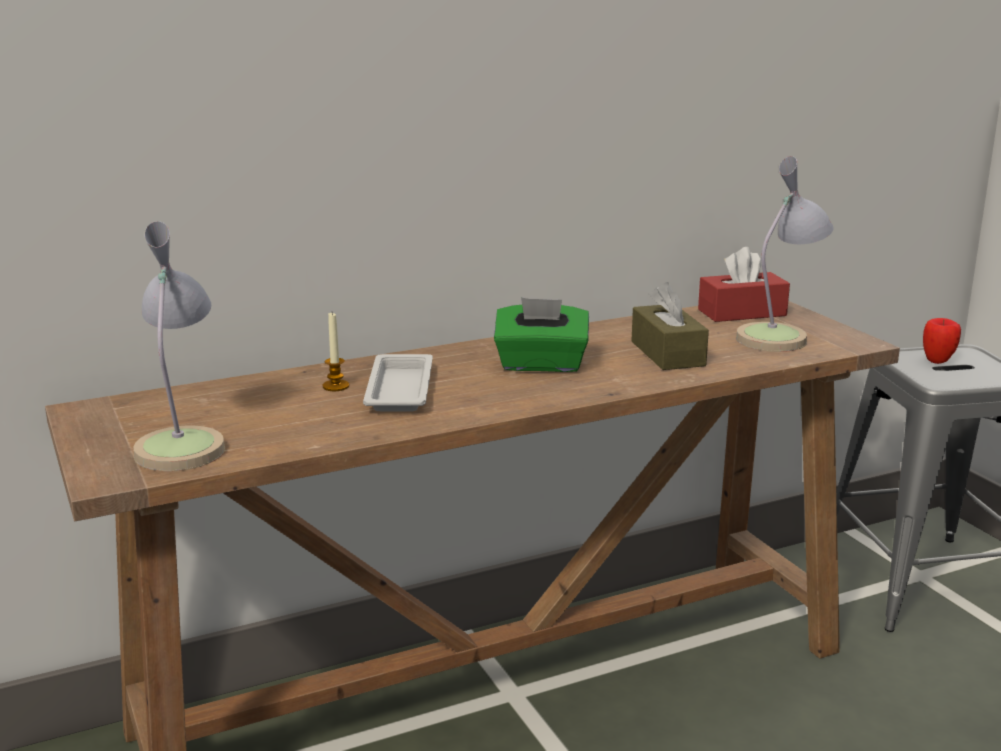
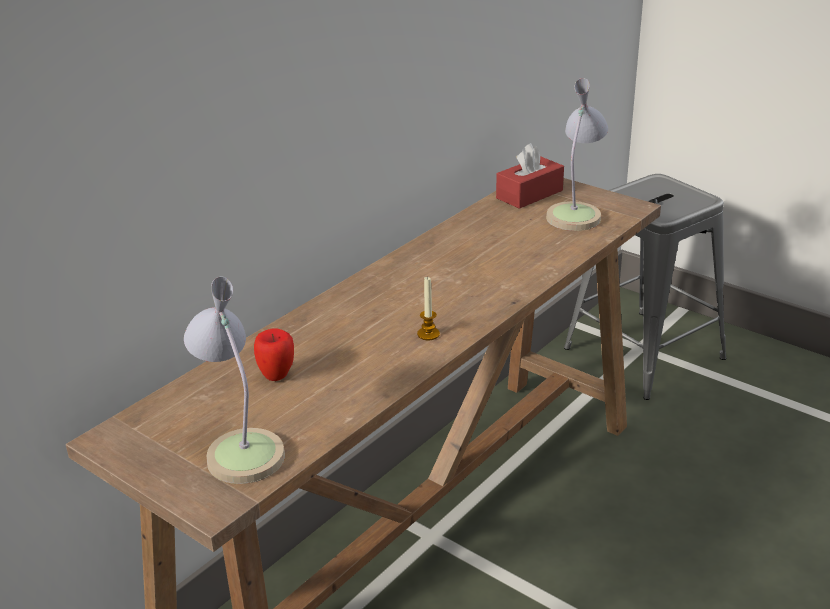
camera: 25 degrees left, 10 degrees up
(335, 386) = (300, 351): candle -> candle (428, 334)
(400, 389) = (354, 340): white tray -> none
(541, 365) = (436, 285): green tissue box -> none
(667, 353) = (516, 250): brown tissue box -> none
(938, 361) = (647, 194): apple -> apple (277, 375)

